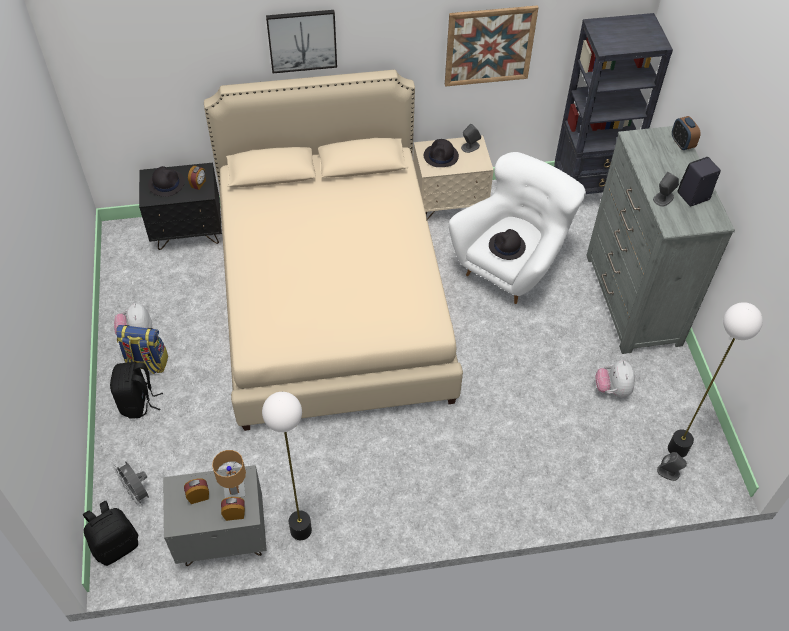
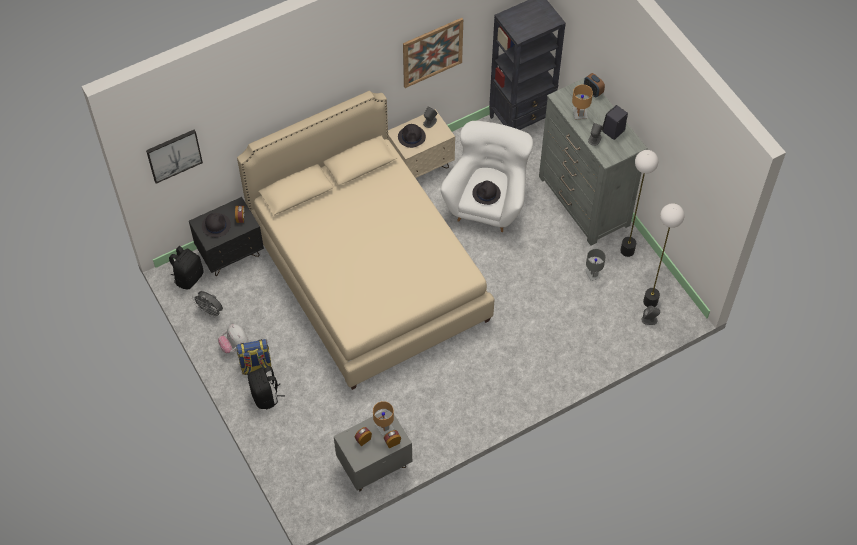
camera: 20 degrees left, 5 degrees up
(116, 545) = (305, 495): black backpack -> black backpack (188, 277)
(138, 493) = (300, 457): grey fan -> grey fan (211, 311)
(301, 530) = (424, 442): floor lamp -> floor lamp (627, 250)
(302, 40) = (303, 95): picture -> picture (174, 155)
(612, 389) = (593, 274): plush toy -> grey table lamp
(654, 163) = (579, 113): none -> brown table lamp

